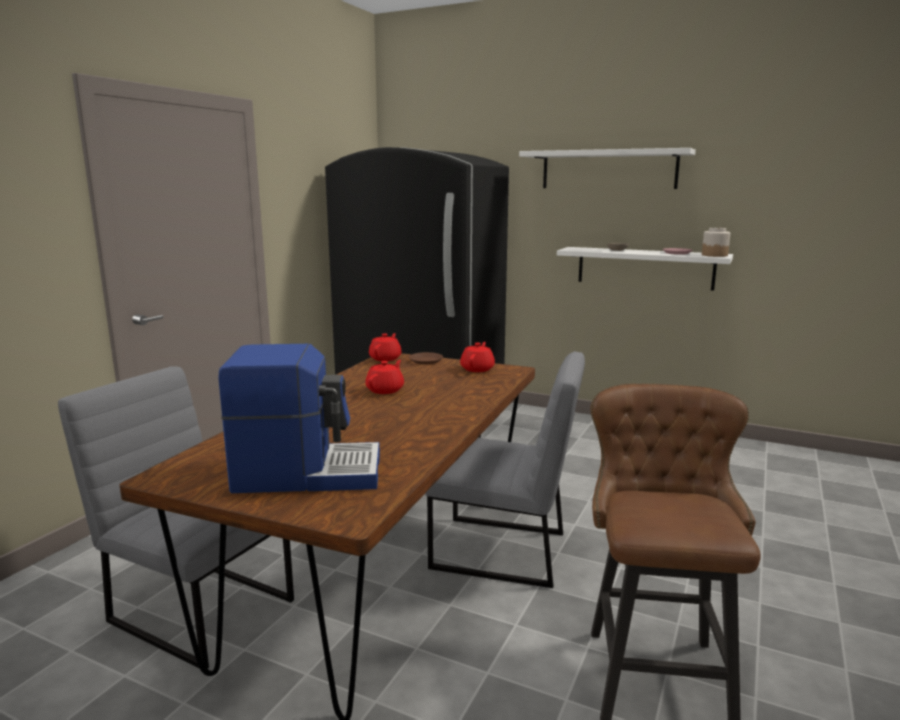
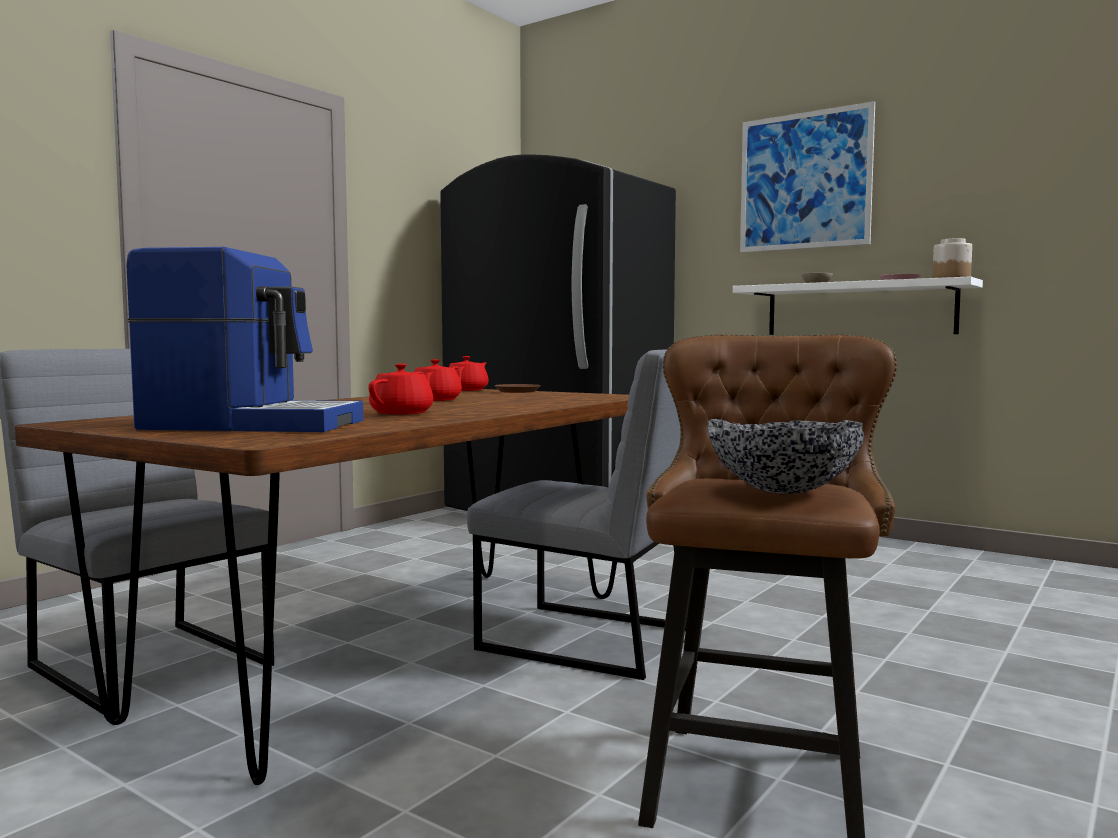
camera: 10 degrees right, 10 degrees down
(477, 369) = (579, 395): red teapot -> red teapot (403, 413)
(608, 169) = (804, 181): white shelf -> picture
(690, 518) = (782, 491): none -> bowl

